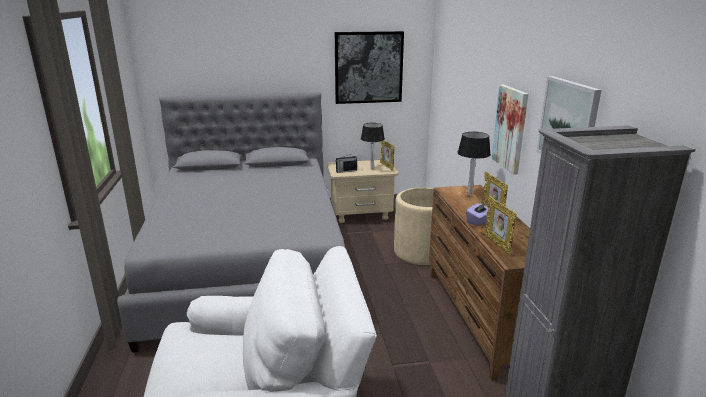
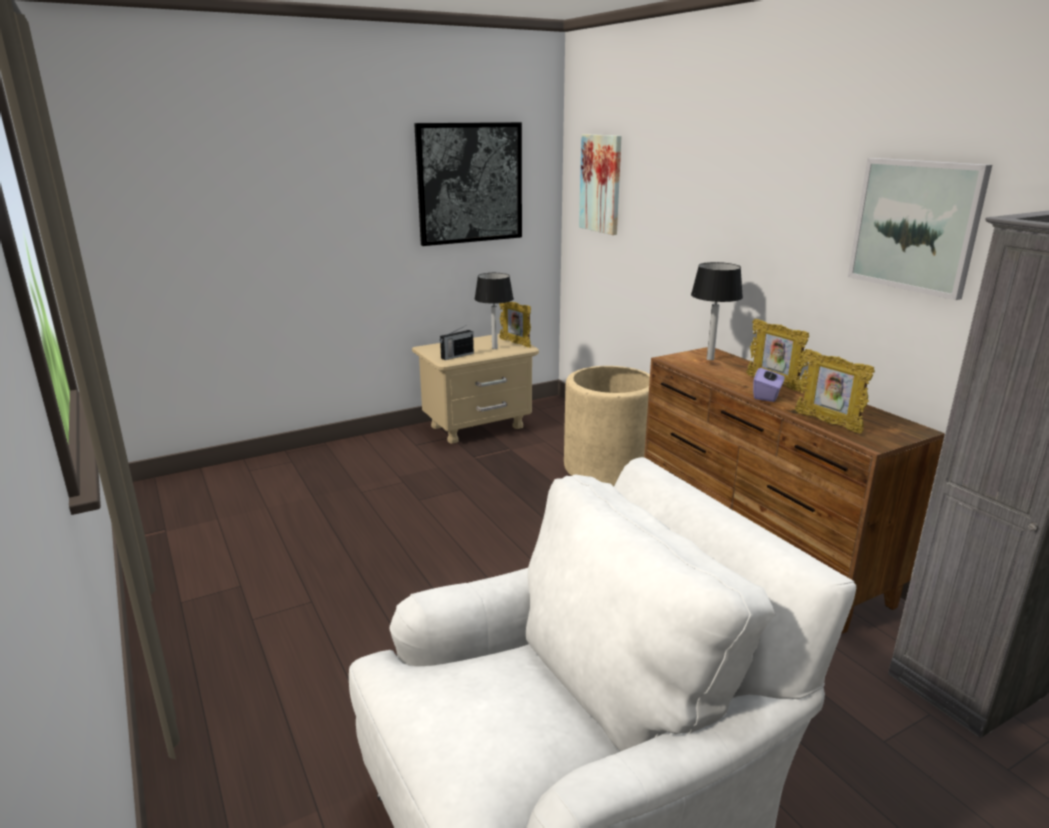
camera: 20 degrees left, 0 degrees up
(250, 263) = (343, 534): grey bed -> none
(510, 128) = (773, 251): picture -> picture (601, 184)

